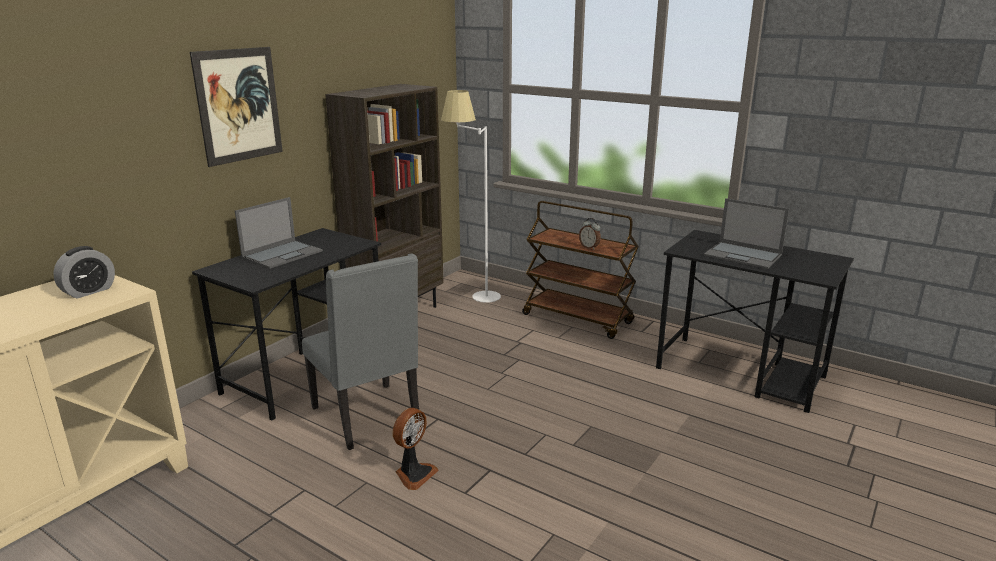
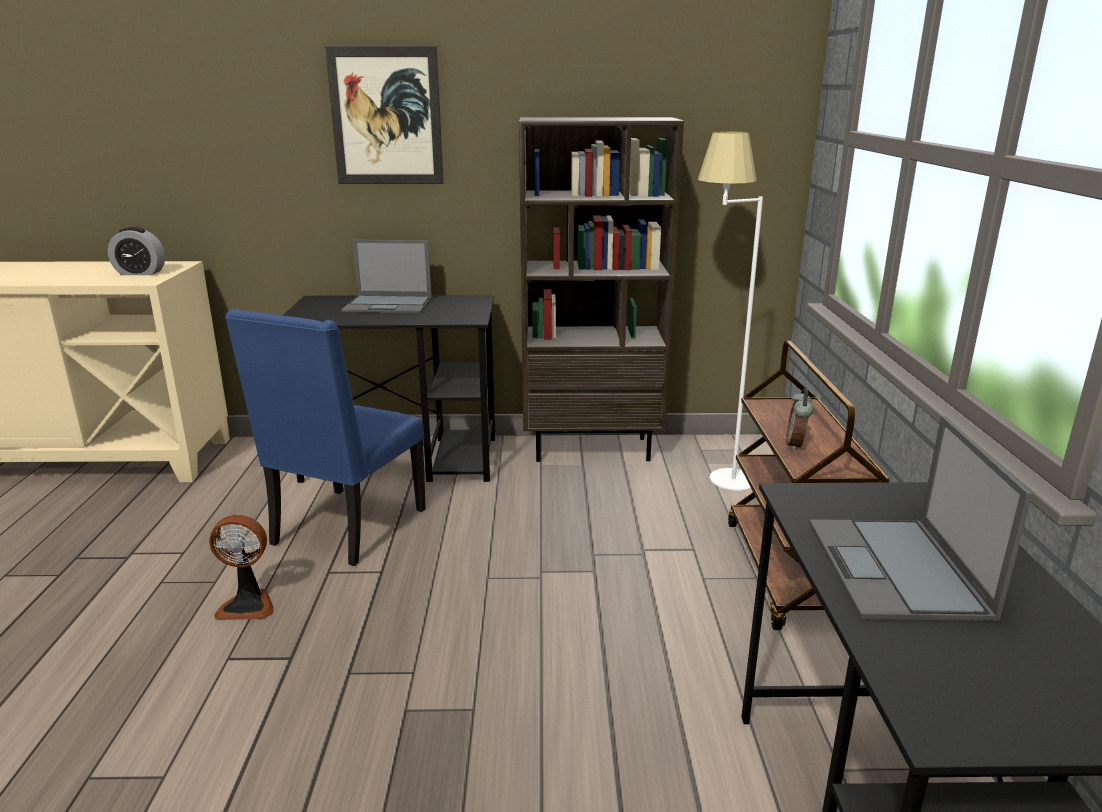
camera: 55 degrees right, 0 degrees up
(368, 417) = (346, 528): grey chair -> blue chair

